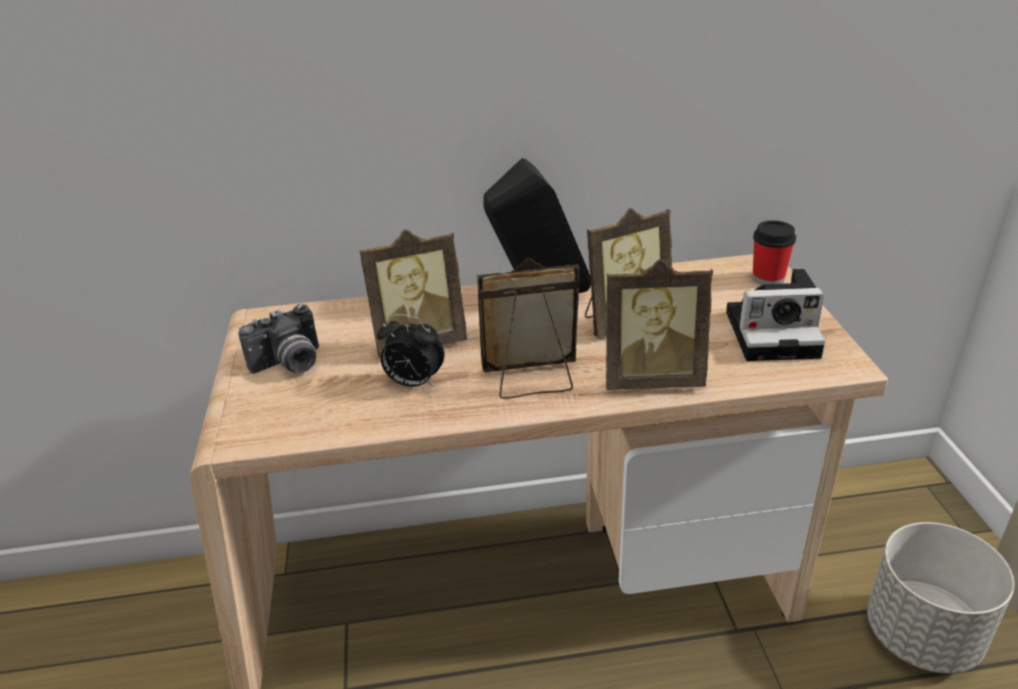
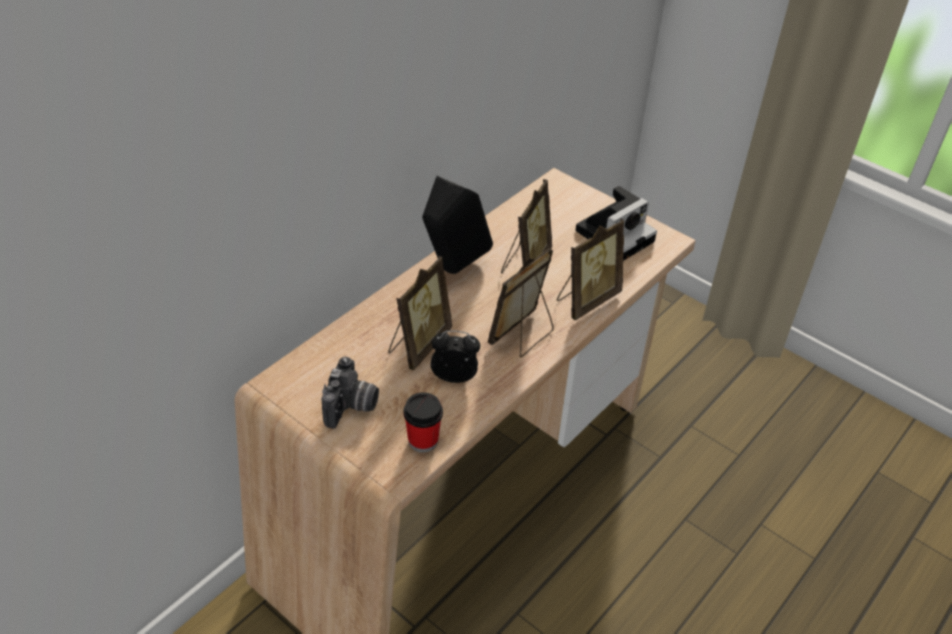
camera: 45 degrees left, 10 degrees up
(413, 383) = (455, 376): alarm clock -> alarm clock turned 150 degrees counterclockwise
(768, 278) = (572, 193): cup -> cup (423, 440)
(921, 636) = (696, 380): grey planter -> none

